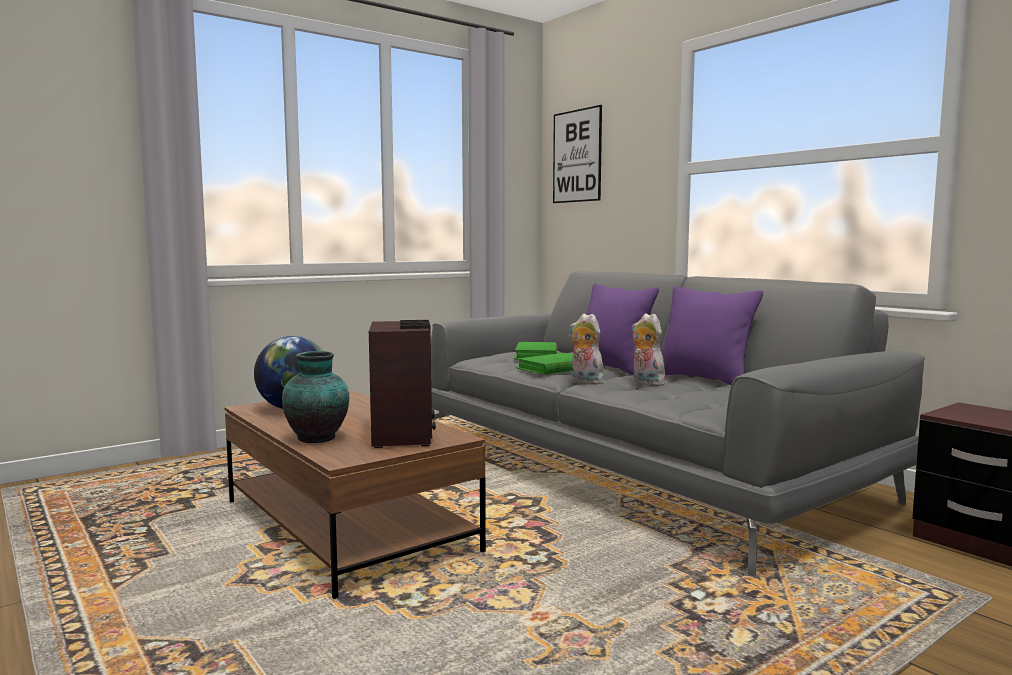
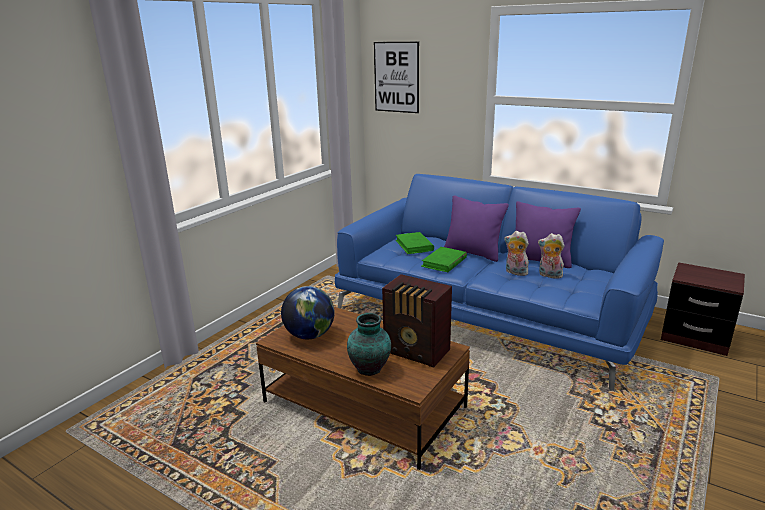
camera: 20 degrees left, 15 degrees up
(403, 434) = (417, 352): radio -> radio turned 150 degrees clockwise
(584, 382) = (477, 276): plush toy -> plush toy (549, 275)
(636, 471) = (489, 314): grey sofa -> blue sofa

